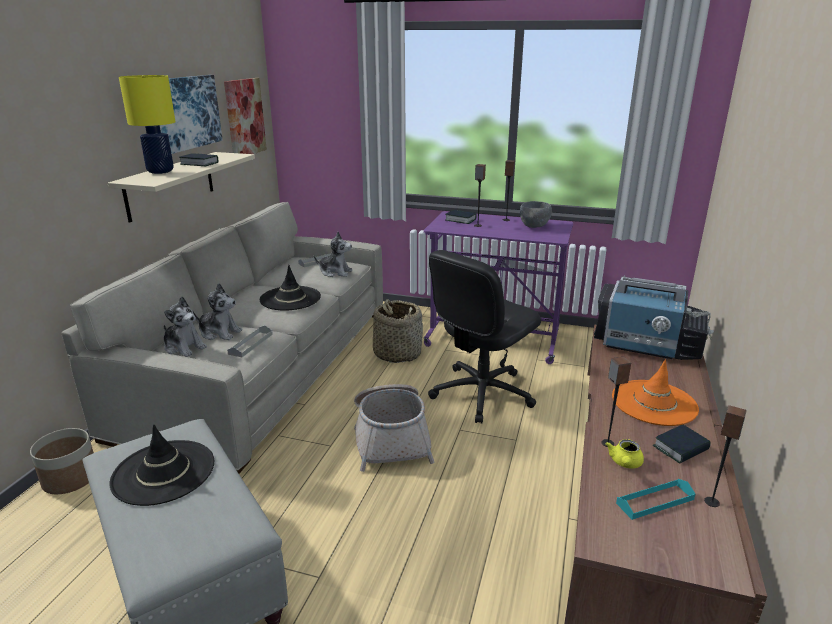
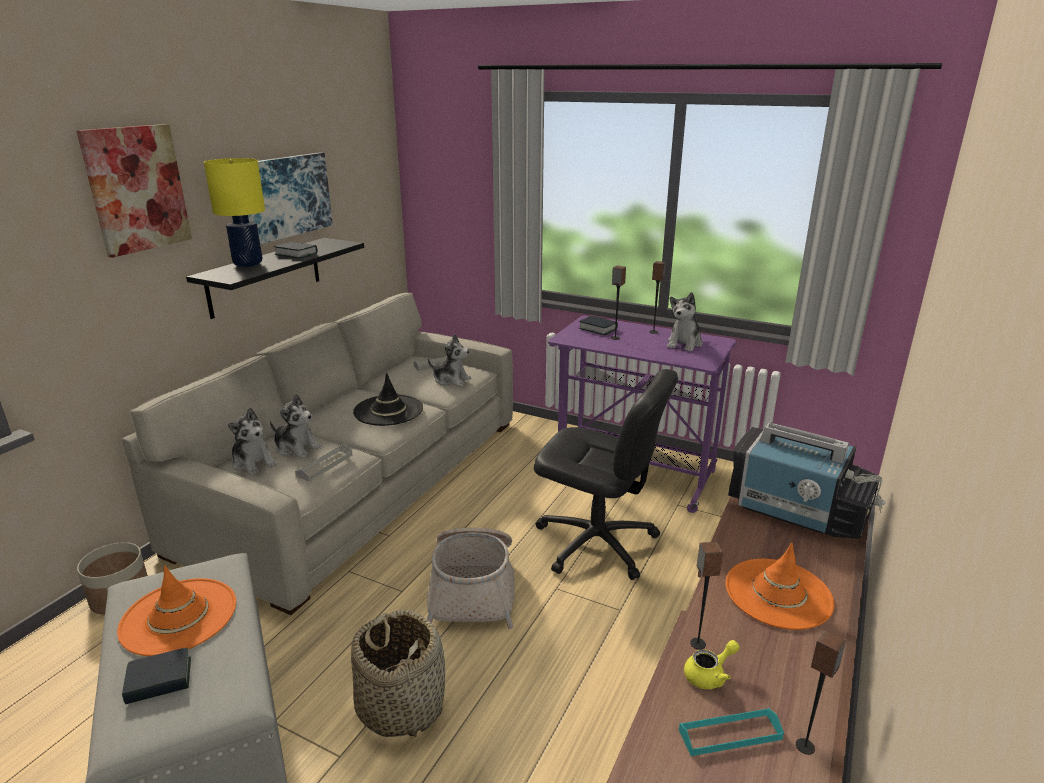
camera: 10 degrees right, 0 degrees up
(163, 472) = (179, 616): black hat -> orange hat
(170, 185) = (265, 276): beige shelf -> black shelf
(244, 117) = (364, 197): picture -> picture (137, 189)
(397, 353) = (512, 481): basket -> basket (401, 705)
(481, 393) = (596, 543): black office chair -> black office chair turned 120 degrees counterclockwise
(534, 226) = (684, 343): grey bowl -> plush toy
(624, 463) = (709, 675): yellow teapot -> yellow teapot turned 150 degrees counterclockwise
(681, 448) = (791, 663): book -> book (159, 681)

